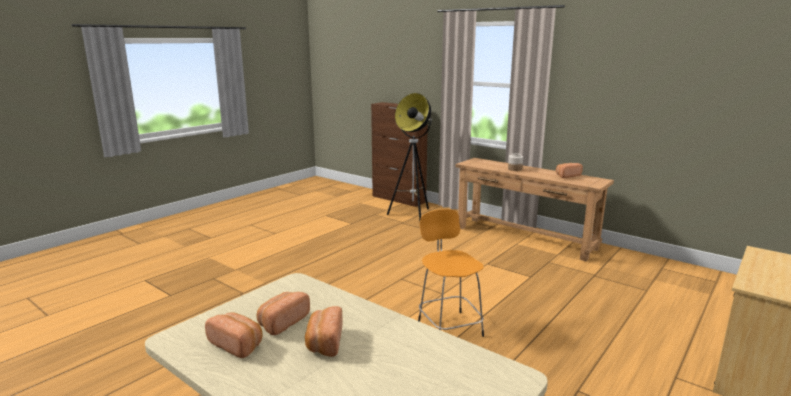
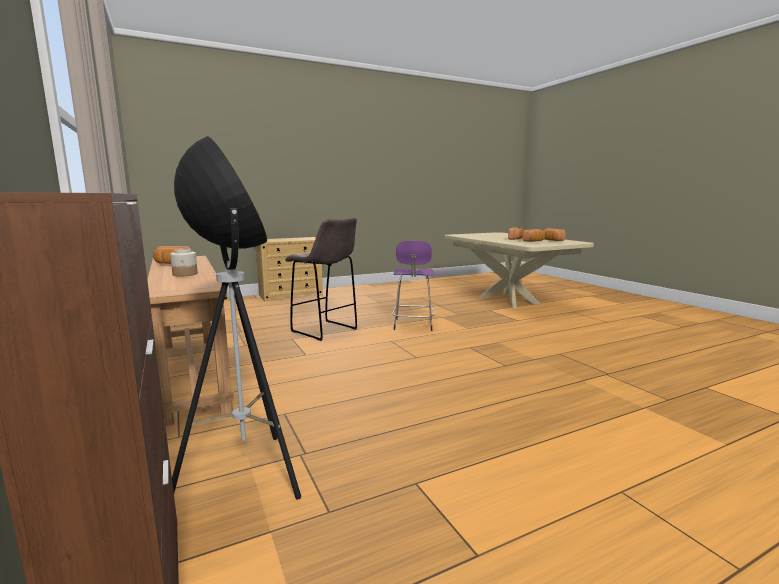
camera: 155 degrees left, 5 degrees down
(449, 327) = (413, 325): orange stool -> purple stool
(523, 294) = (325, 331): none -> grey stool

